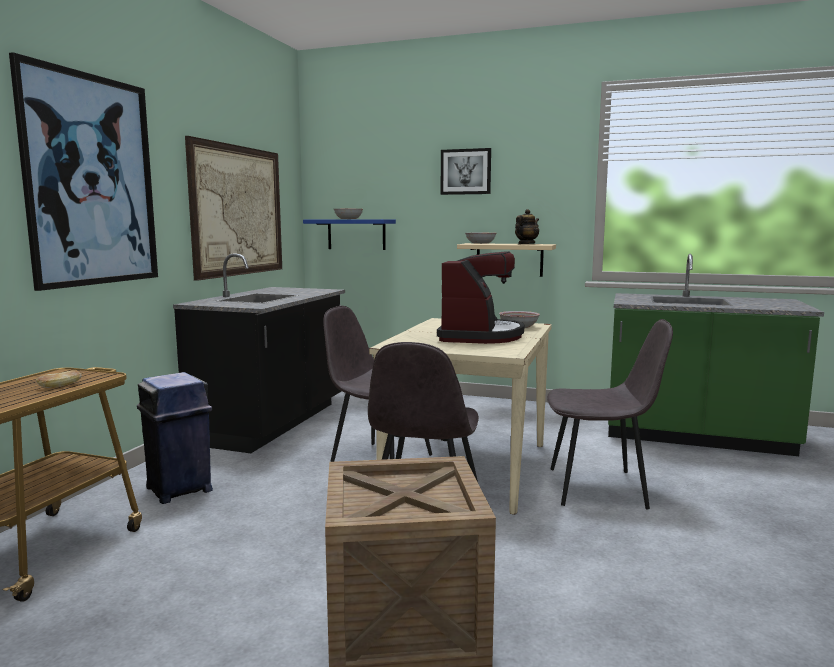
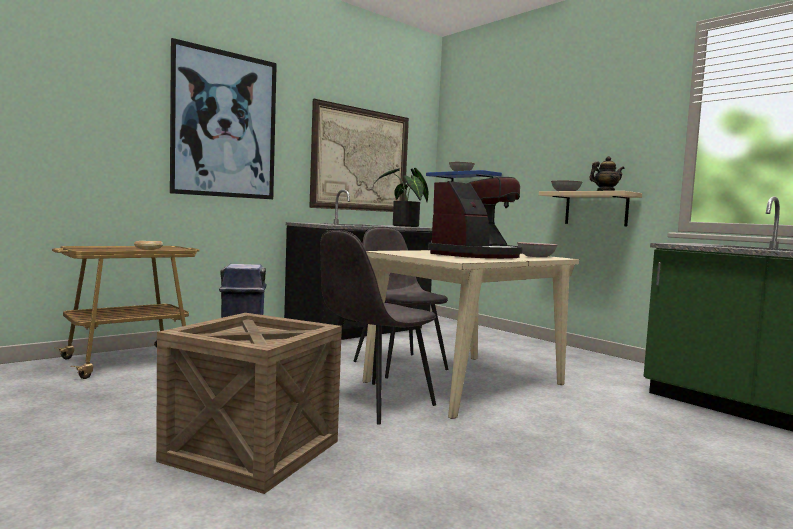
camera: 30 degrees right, 5 degrees down
(306, 290) = (405, 226): none -> potted plant
(466, 171) = (561, 125): picture -> none
(600, 488) = (568, 423): grey chair -> none

